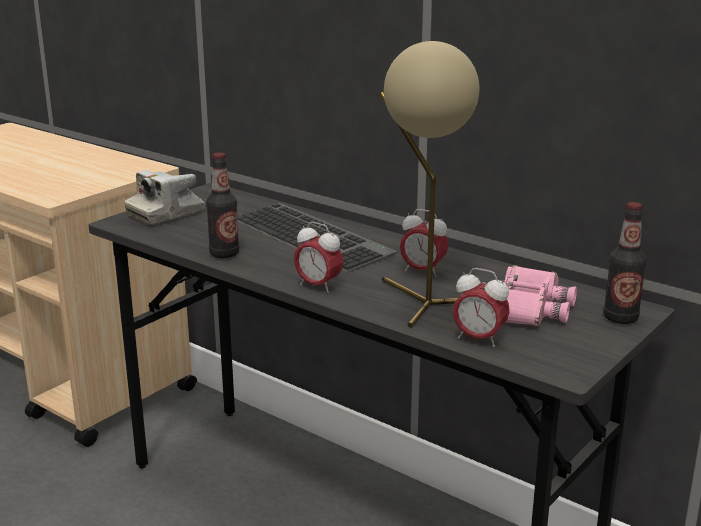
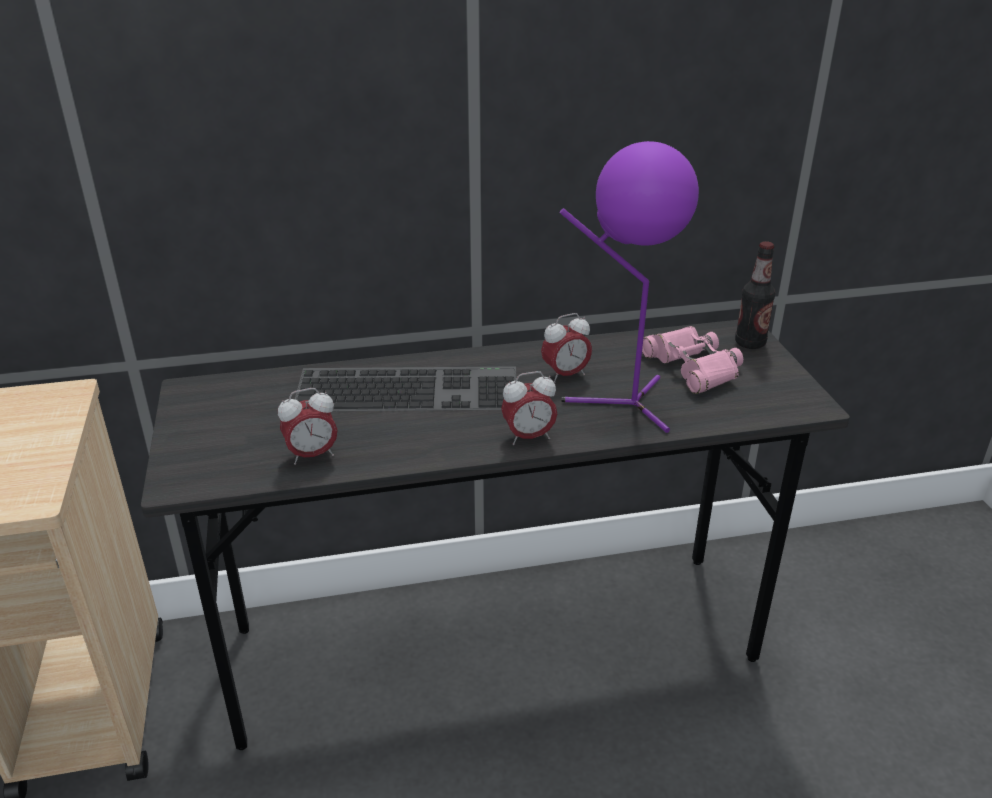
camera: 50 degrees left, 10 degrees up
(165, 214) = (206, 443): camera -> none
(224, 254) = (377, 454): bottle -> none
(421, 301) = (624, 404): beige table lamp -> purple table lamp
(479, 339) = (722, 413): alarm clock -> alarm clock (312, 455)

